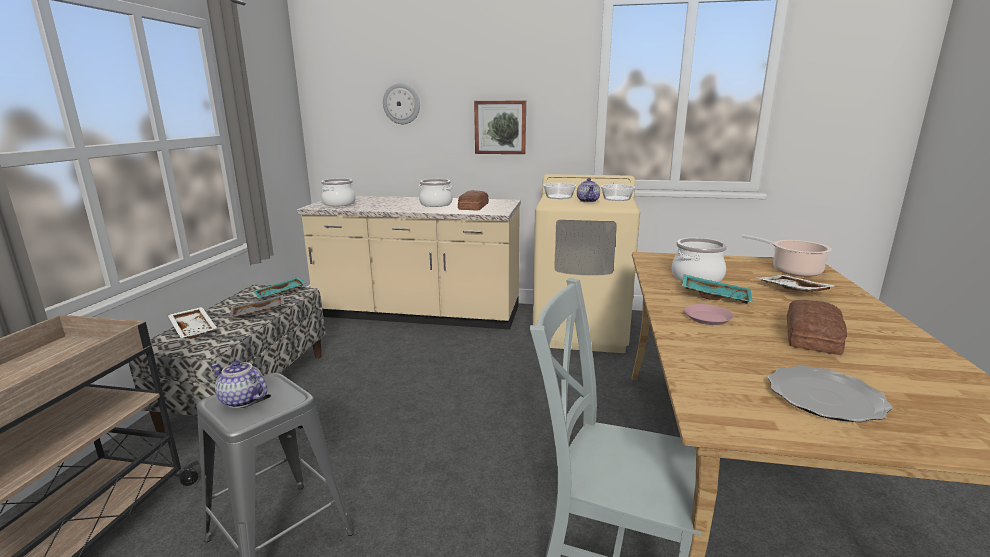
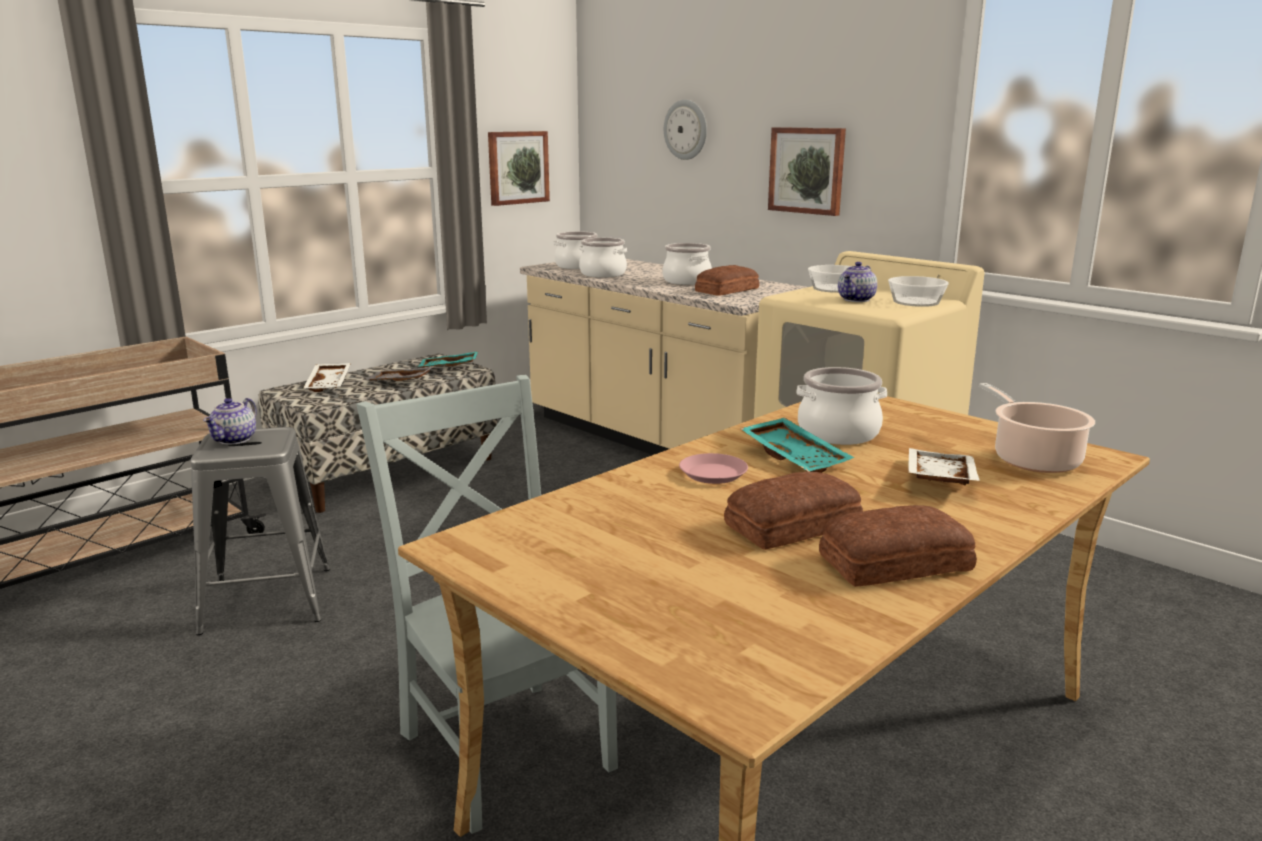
camera: 35 degrees right, 0 degrees up
(241, 400) = (235, 440): teapot -> teapot turned 135 degrees counterclockwise
(271, 134) = (517, 167): none -> picture
(371, 206) = (603, 274): none -> cooking pot
(825, 398) = (617, 571): plate -> none
(891, 341) = (892, 562): none -> bread

